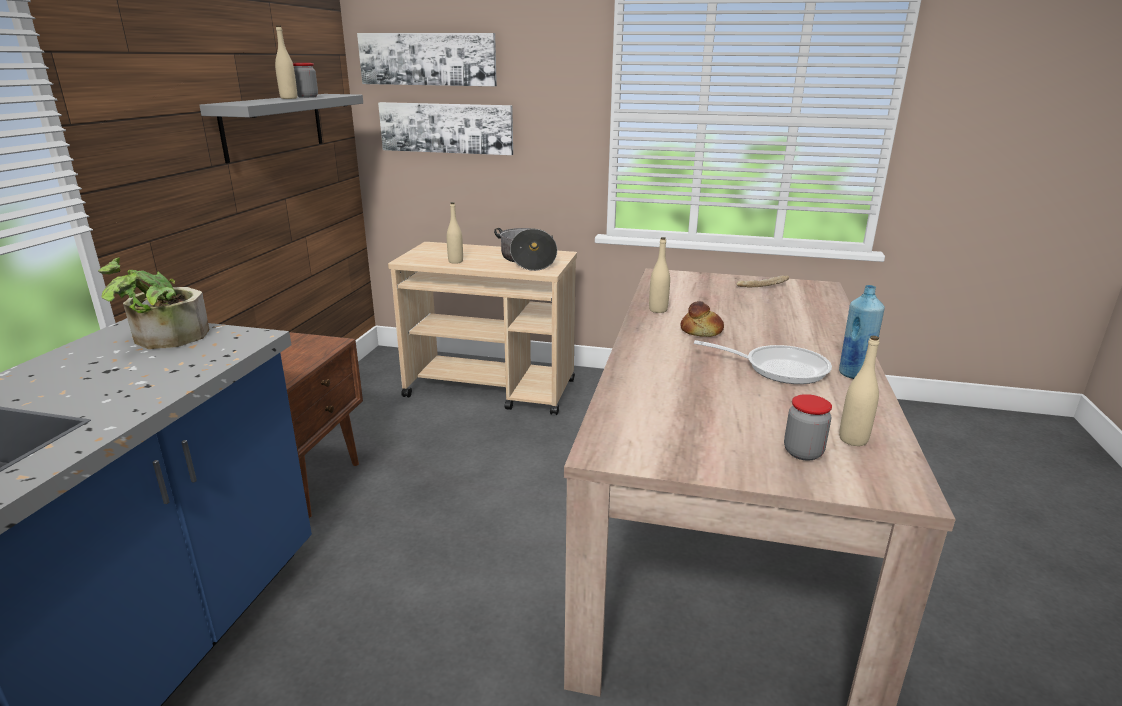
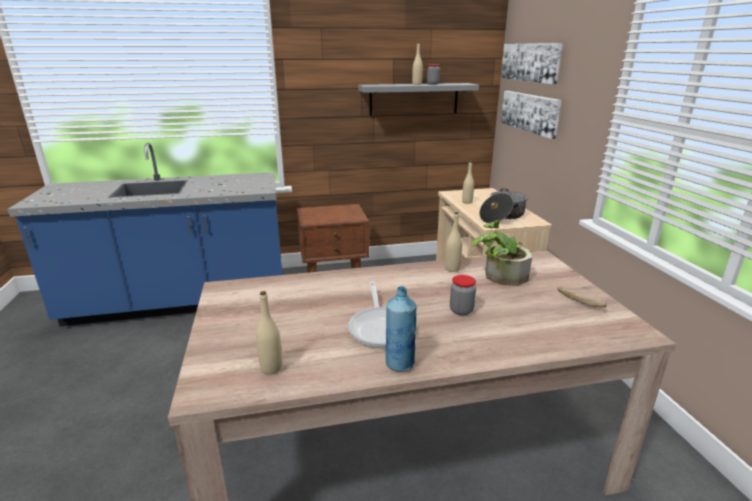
camera: 65 degrees right, 0 degrees up
(163, 339) = (252, 181): potted plant -> potted plant (499, 276)
(701, 332) = (425, 290): bread -> none
(803, 452) = (243, 348): jar -> jar (461, 310)

